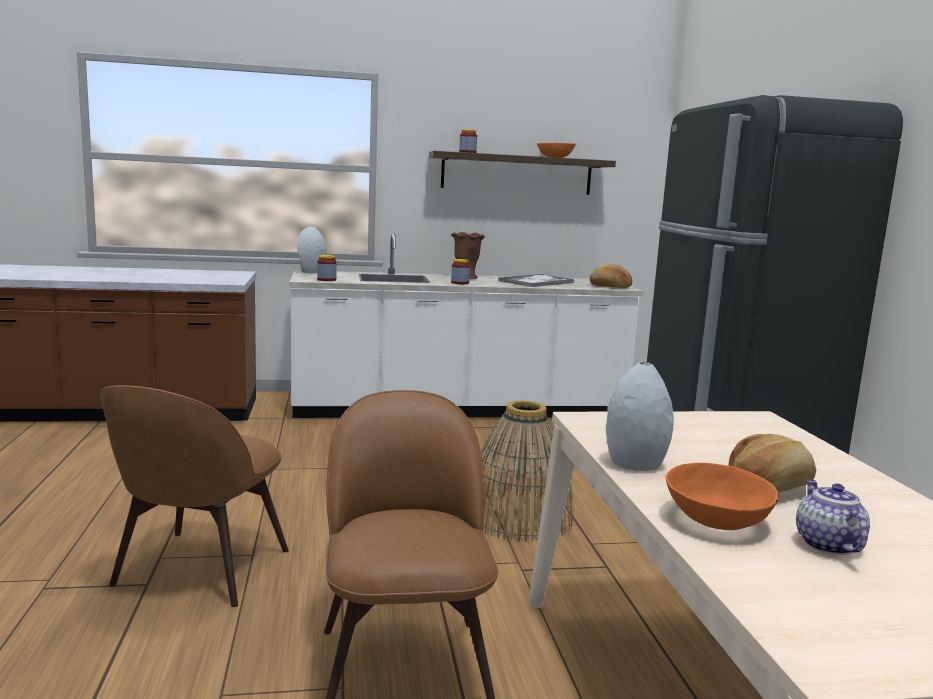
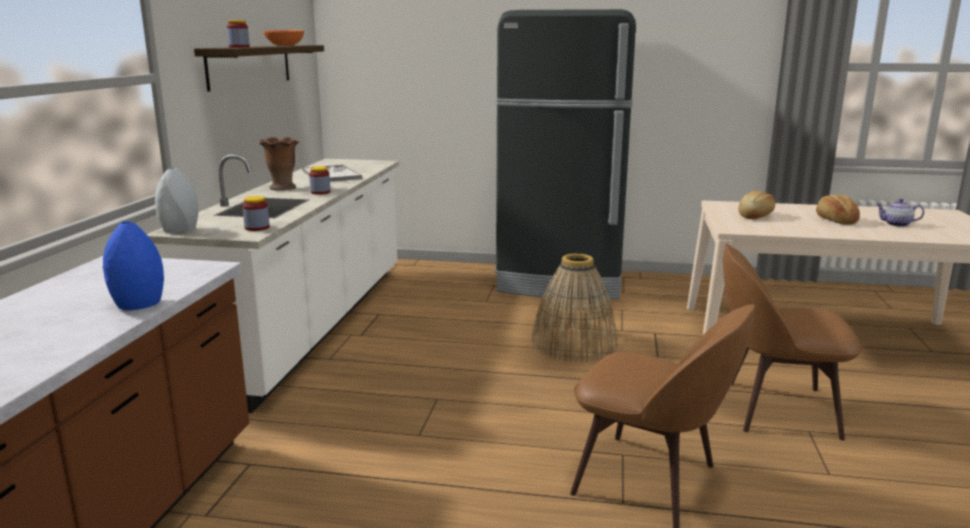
camera: 70 degrees left, 5 degrees up
(153, 279) = (137, 304): none -> blue vase
(610, 286) = (372, 163): bread -> bread (755, 216)
(633, 462) = (810, 232): grey vase -> none
(715, 520) = (882, 232): orange bowl -> none

